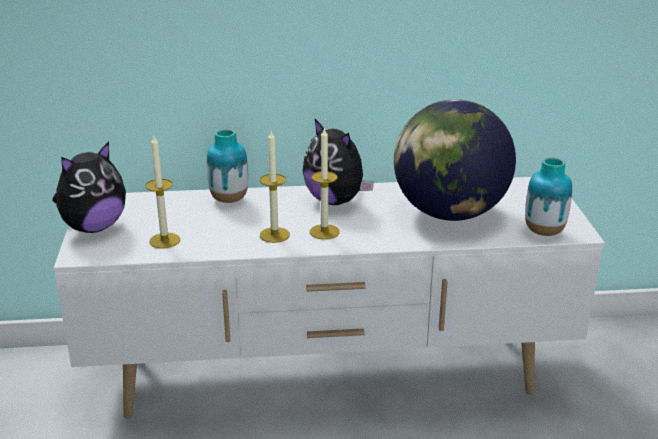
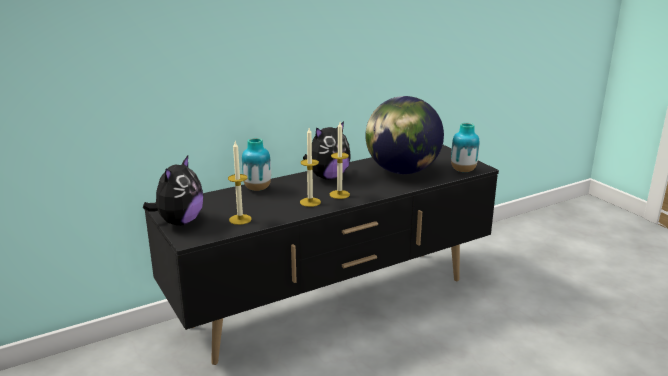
camera: 25 degrees left, 5 degrees down
(330, 378) = (334, 303): white tv stand -> black tv stand
(336, 200) = (327, 177): plush toy -> plush toy turned 60 degrees counterclockwise

